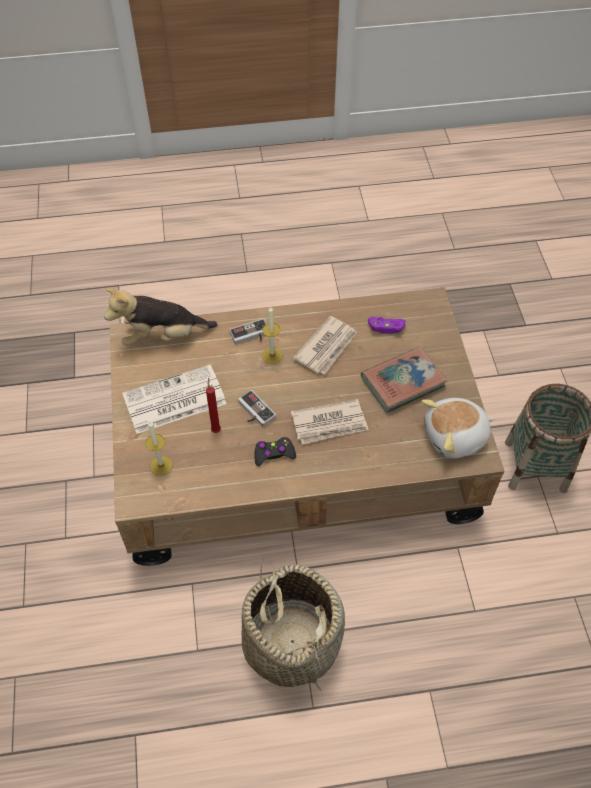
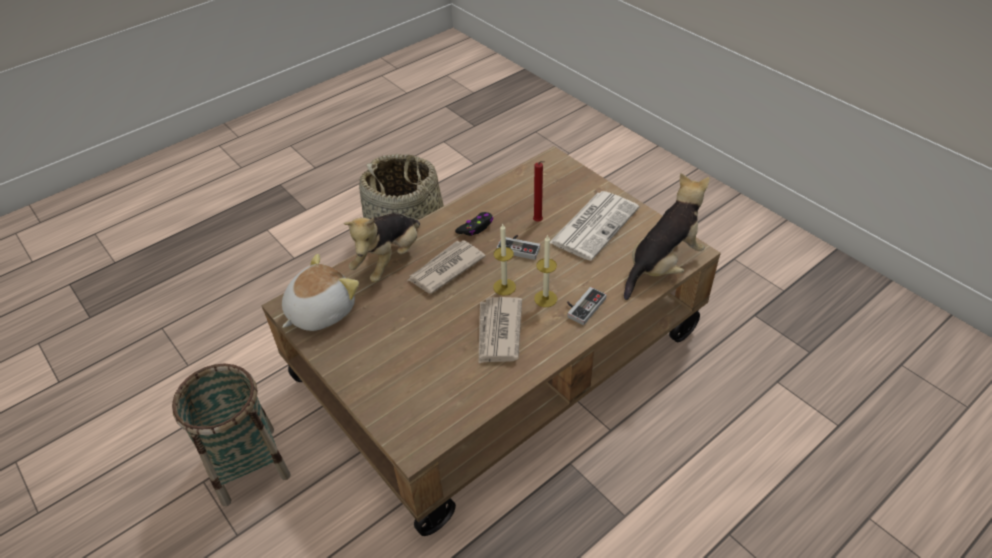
camera: 150 degrees right, 10 degrees down
(161, 465) = (556, 184): candle -> candle (504, 287)
(372, 459) = (389, 260): none -> plush toy
(386, 327) = (450, 385): purple game controller -> none
(402, 382) = (398, 336): book -> none

